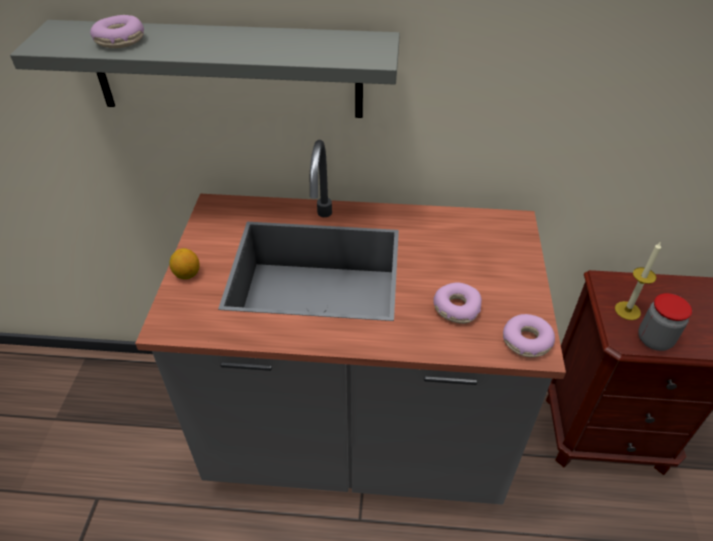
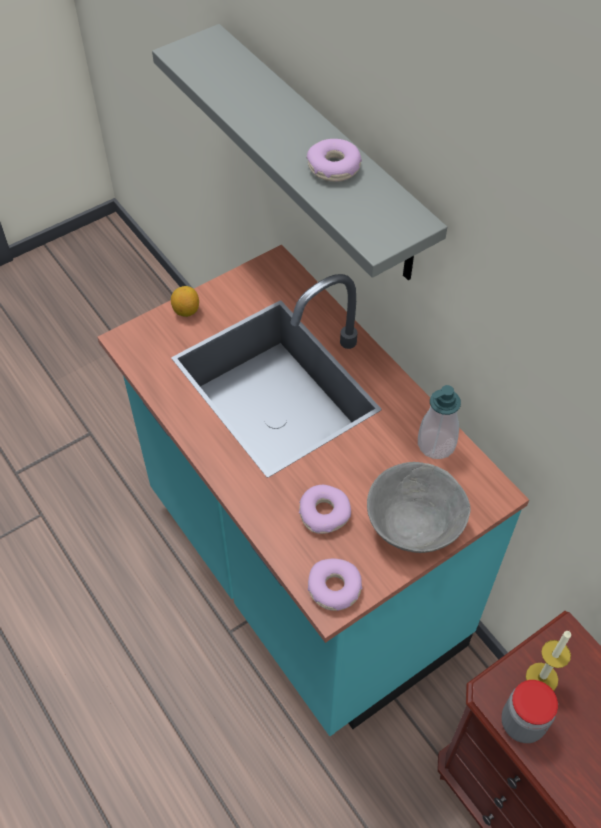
camera: 50 degrees right, 10 degrees up
(120, 40) = (232, 84): donut -> donut (334, 168)
(356, 440) = (300, 573): grey counter -> turquoise counter
(453, 223) = (436, 444): none -> soap dispenser
(509, 271) = (413, 526): none -> grey bowl

